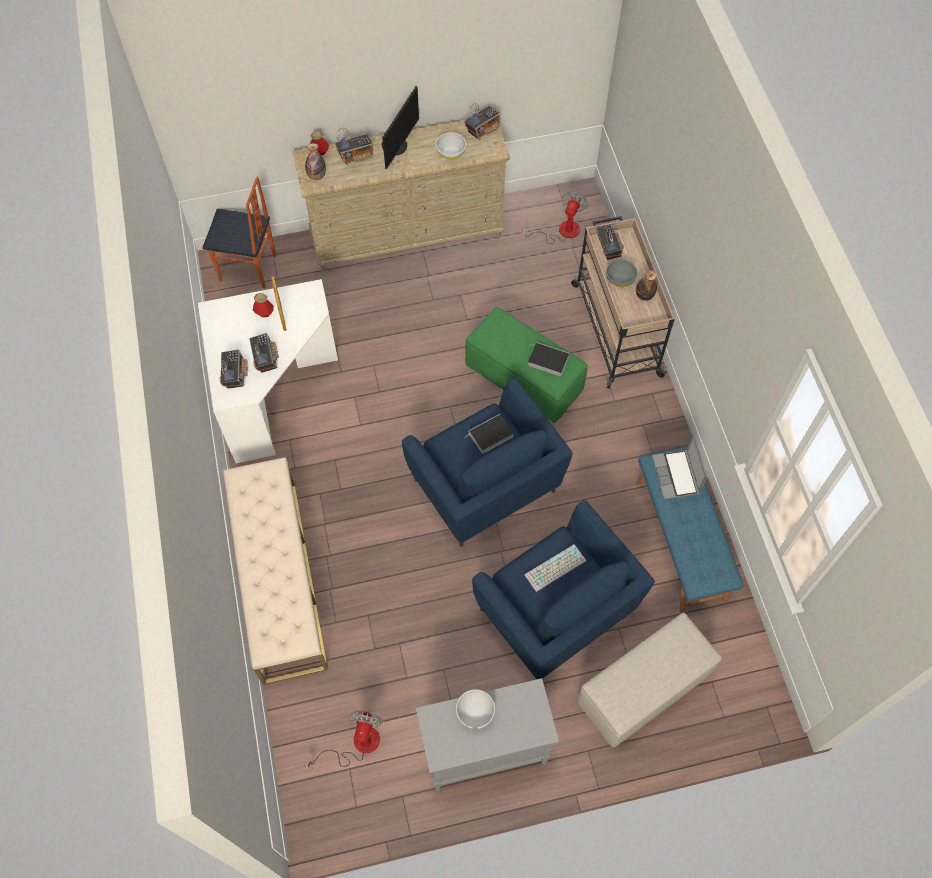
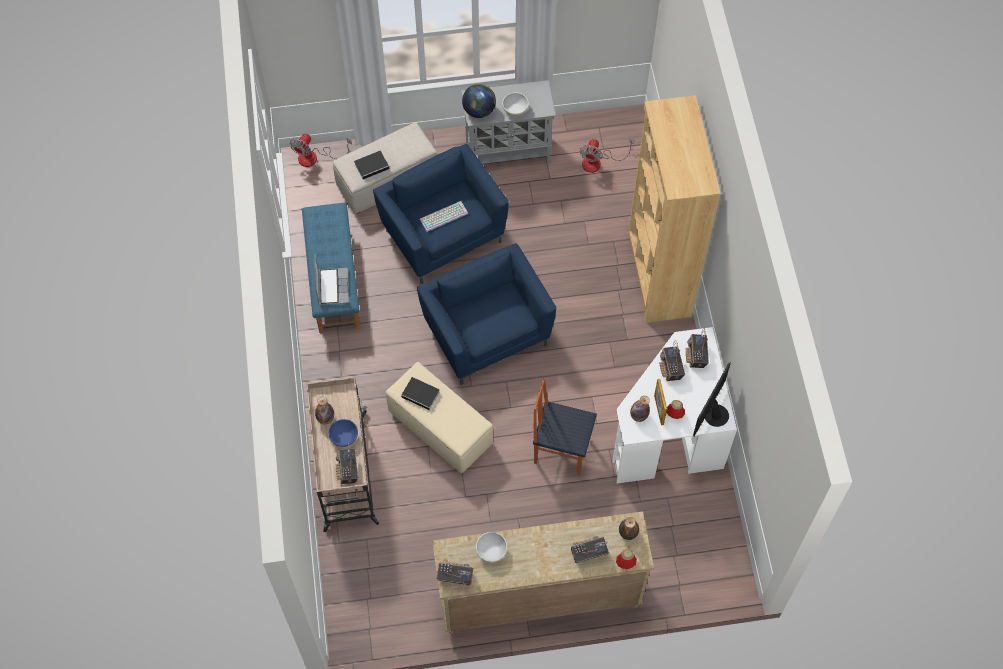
camera: 175 degrees left, 0 degrees up
(248, 269) = (704, 569): chair -> chair (561, 450)
(279, 579) = (658, 274): beige bench -> brown bookcase
(304, 307) = (638, 416): none -> bottle
(397, 146) = (545, 563): monitor -> monitor (713, 414)
(483, 130) = (455, 577): radio -> radio turned 45 degrees clockwise
(490, 436) = (481, 320): book -> book (372, 166)
(524, 379) = (439, 427): green ottoman -> beige ottoman
(527, 705) = (479, 110): none -> globe
(561, 231) = (377, 588): fan -> fan (315, 157)
(620, 279) = (344, 437): grey bowl -> blue bowl

